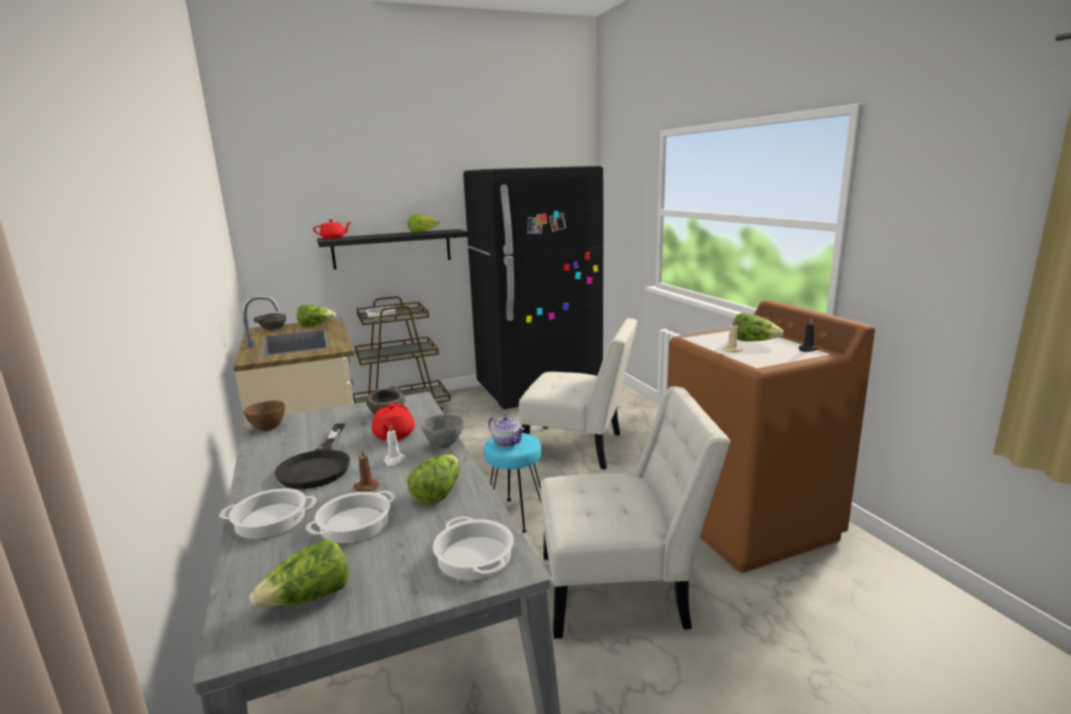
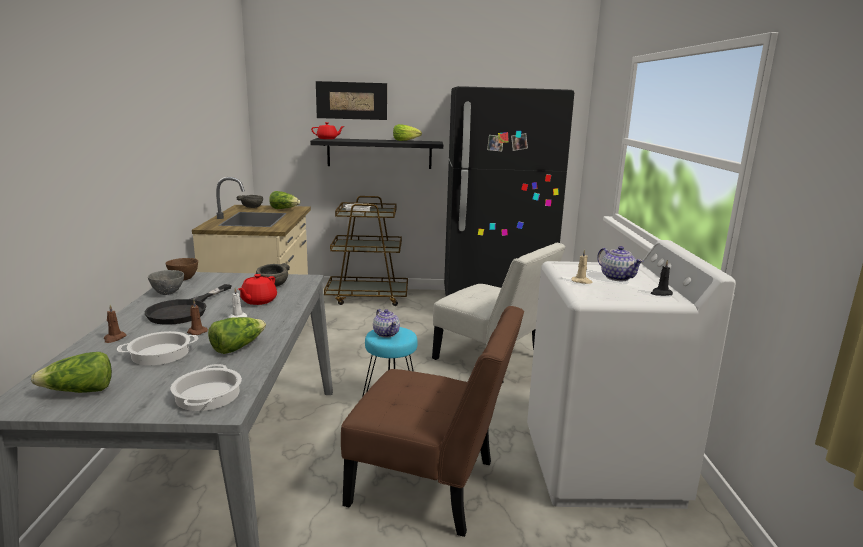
camera: 20 degrees right, 0 degrees up
(270, 520) = (114, 338): cooking pot -> brown candle
(354, 192) = (351, 100): none -> picture
(444, 444) = (284, 315): grey bowl -> grey bowl (168, 293)
(621, 589) = (430, 486): white chair -> brown chair
(749, 523) = (601, 466): brown washing machine -> white washing machine
(754, 341) = (617, 277): lettuce -> teapot

